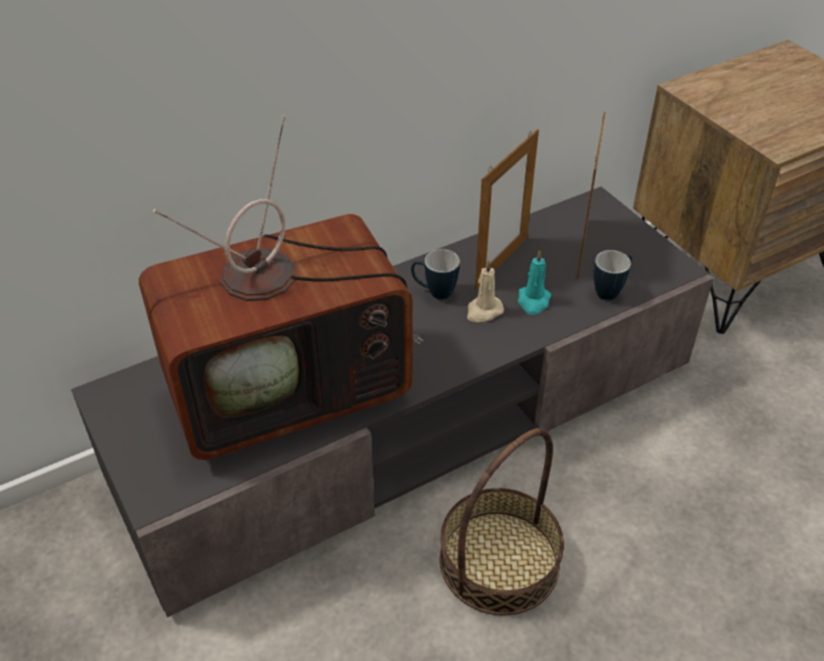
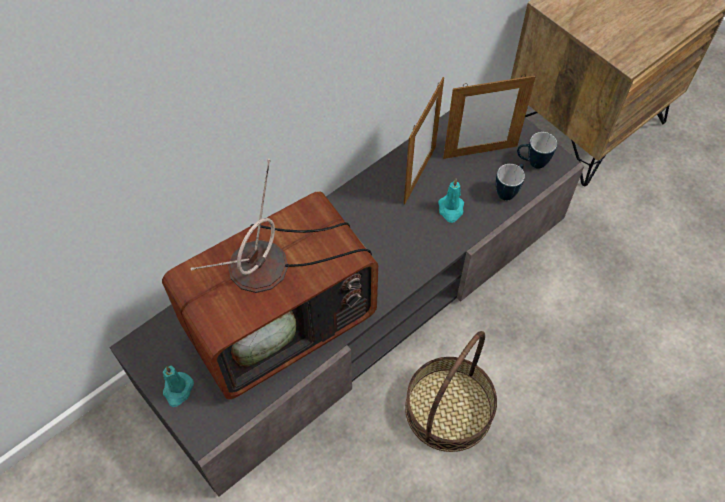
camera: 10 degrees left, 15 degrees up
(138, 446) = (178, 390): none -> turquoise candle
(434, 292) = (372, 212): mug -> mug (532, 162)
(483, 311) = (414, 224): beige candle -> none
(582, 248) = (480, 152): picture frame -> picture frame turned 75 degrees clockwise

